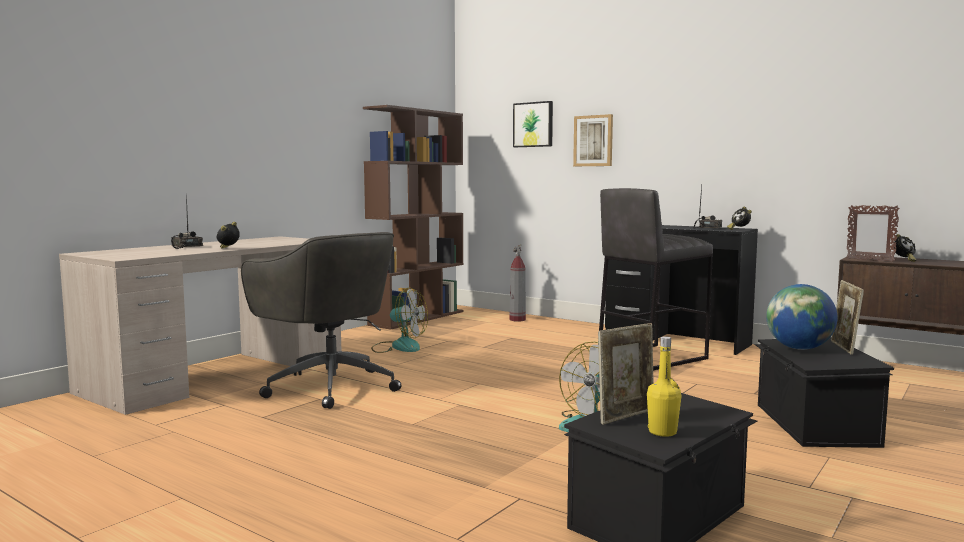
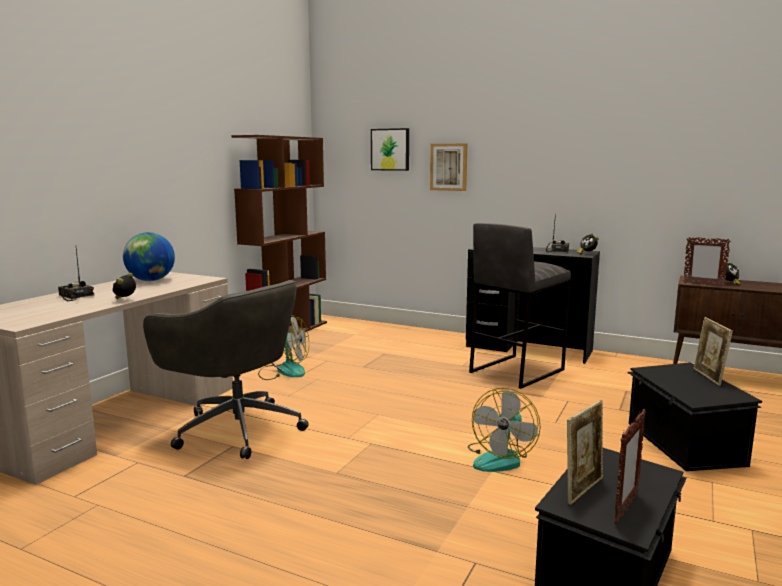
camera: 10 degrees left, 5 degrees up
(517, 320) = (380, 330): fire extinguisher -> none
(662, 432) = (625, 509): yellow bottle -> picture frame
(799, 348) = (673, 380): globe -> globe (151, 280)

